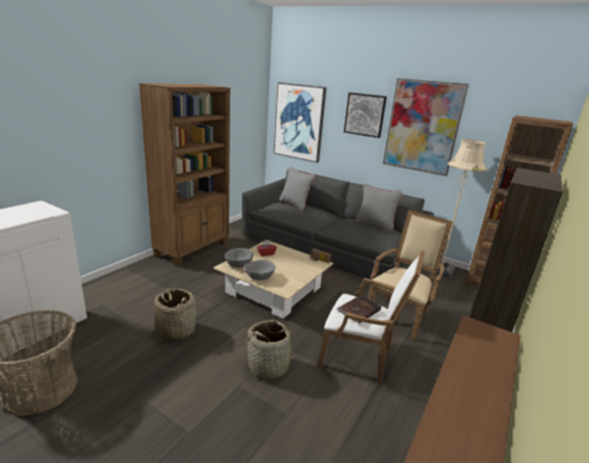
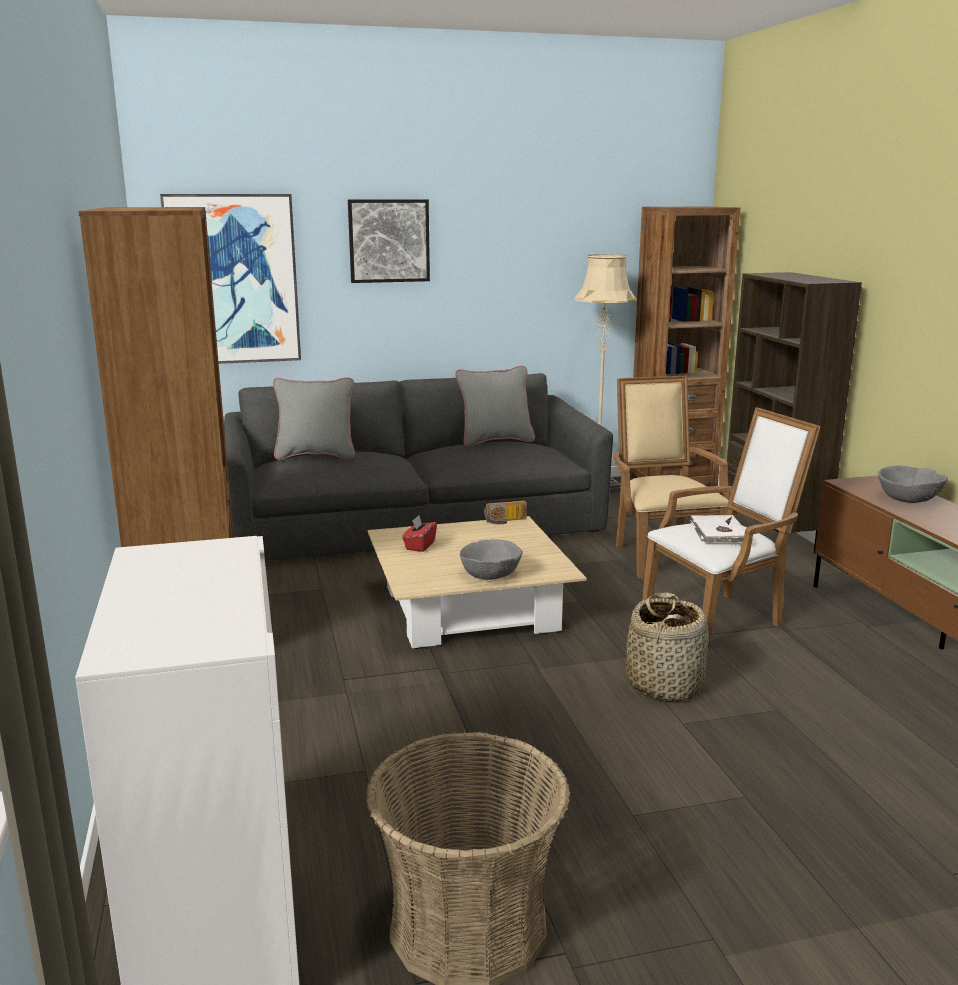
camera: 45 degrees left, 5 degrees down
(176, 330) = (464, 730): basket -> none
(238, 264) = (421, 576): grey bowl -> grey bowl (908, 498)
(358, 310) = (718, 533): brown book -> white book
(422, 127) = (503, 247): picture -> none

